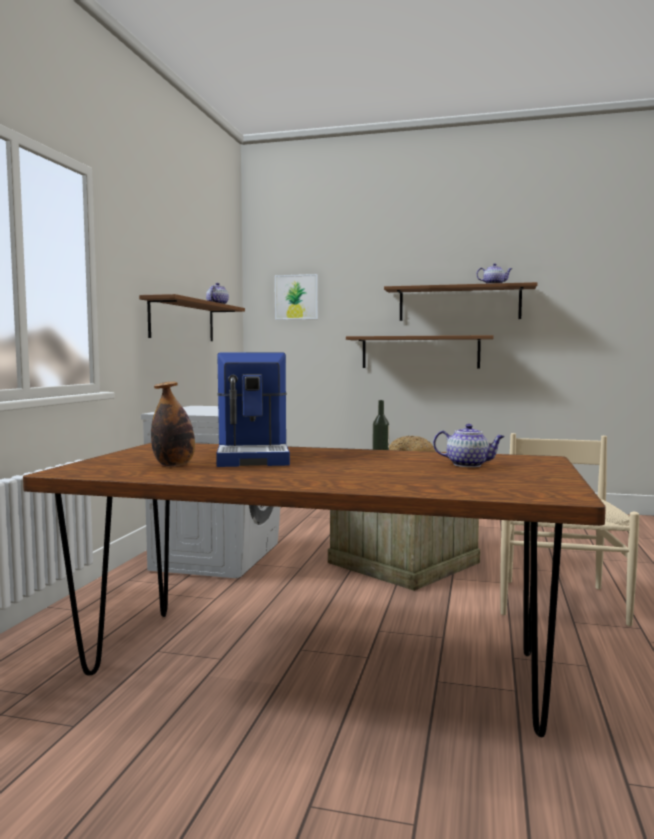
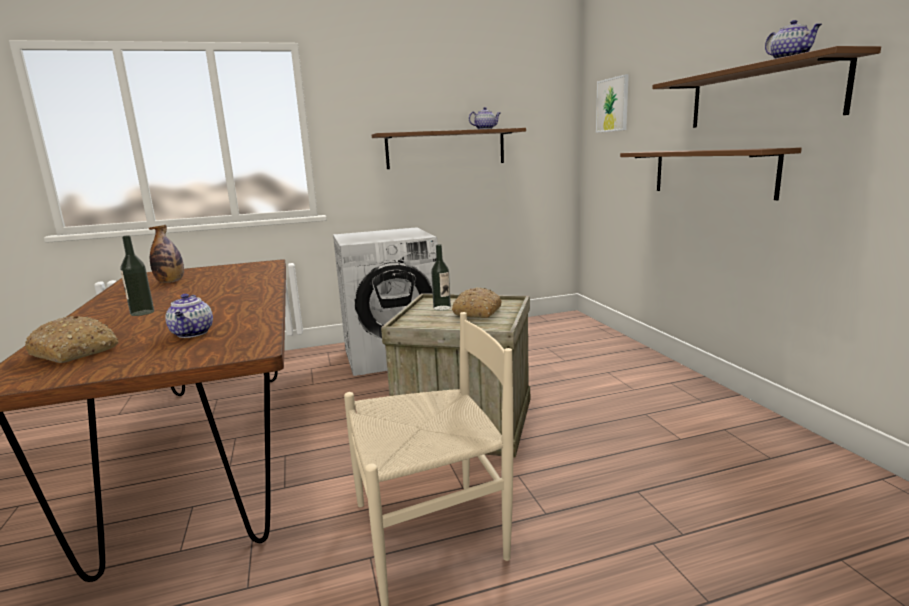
camera: 60 degrees right, 10 degrees up
(254, 456) = (220, 285): coffee machine -> none
(343, 472) = (142, 313): none -> bottle
(481, 484) = (76, 352): none -> bread

